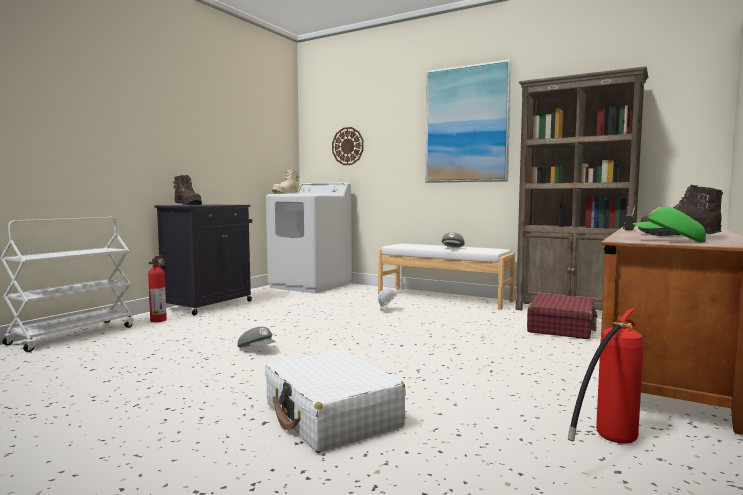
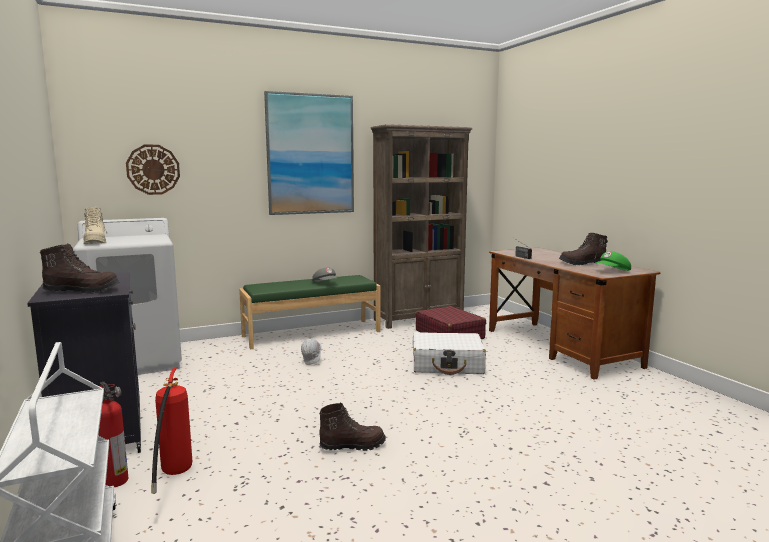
camera: 55 degrees left, 5 degrees up
(257, 349) = (352, 445): grey cap -> brown boot
(332, 416) = (552, 455): white suitcase -> white suitcase (447, 364)
(444, 298) = (311, 333): white bench -> green bench
(607, 443) = (640, 396): fire extinguisher -> fire extinguisher (172, 478)

